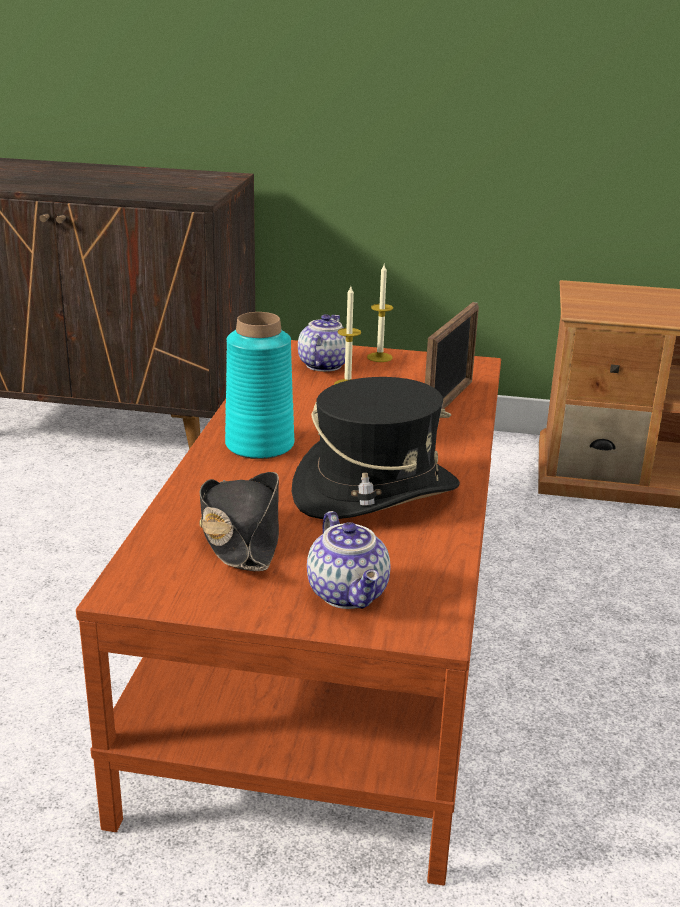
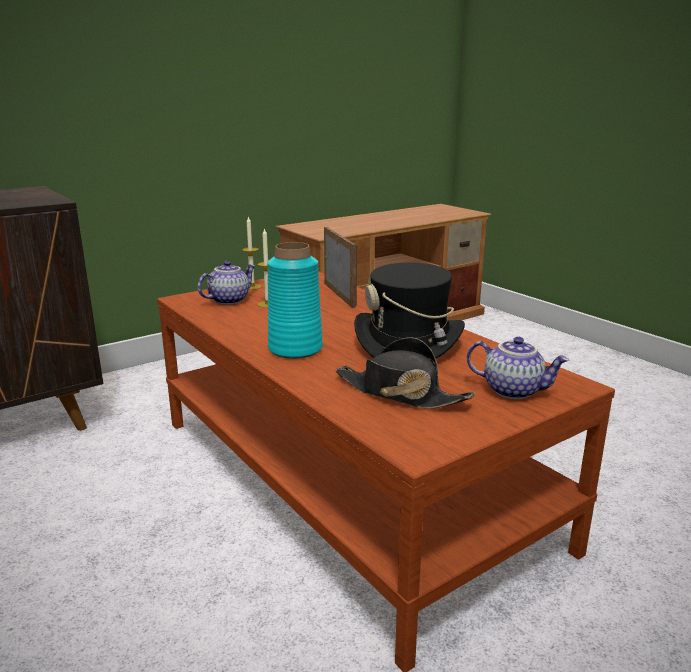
camera: 45 degrees left, 5 degrees down
(323, 365) = (229, 300): teapot -> teapot turned 75 degrees clockwise

